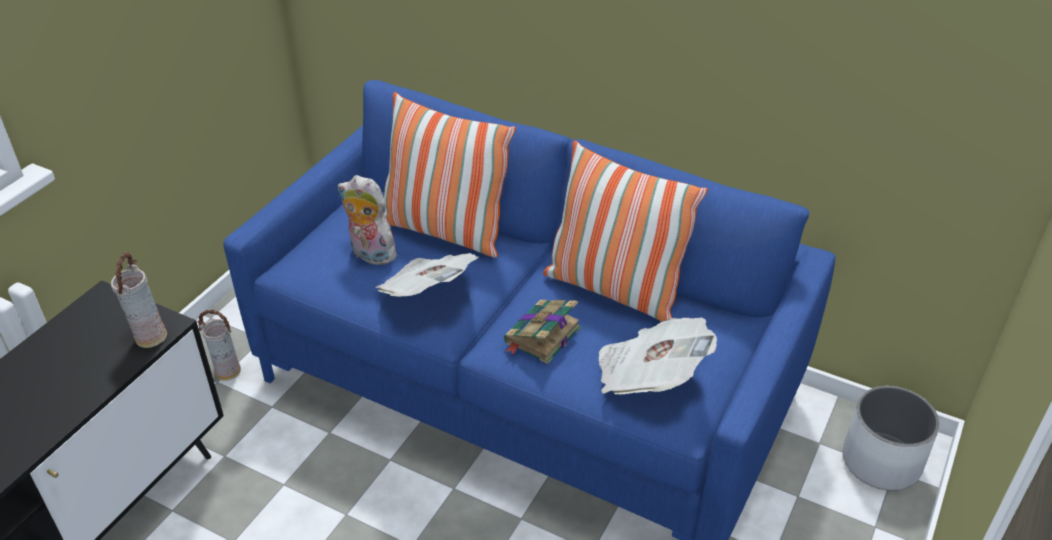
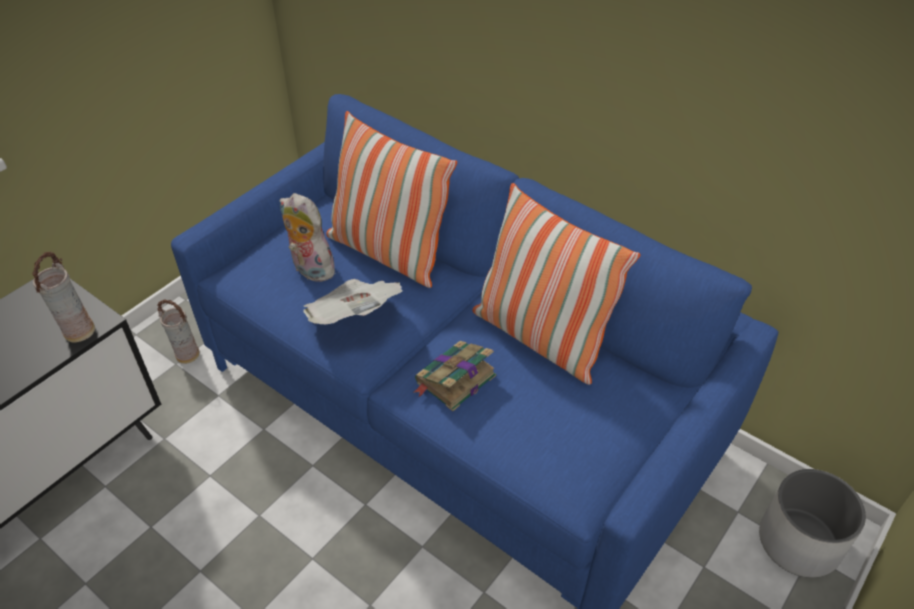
camera: 10 degrees right, 5 degrees up
(649, 376) = (553, 440): newspaper -> none

